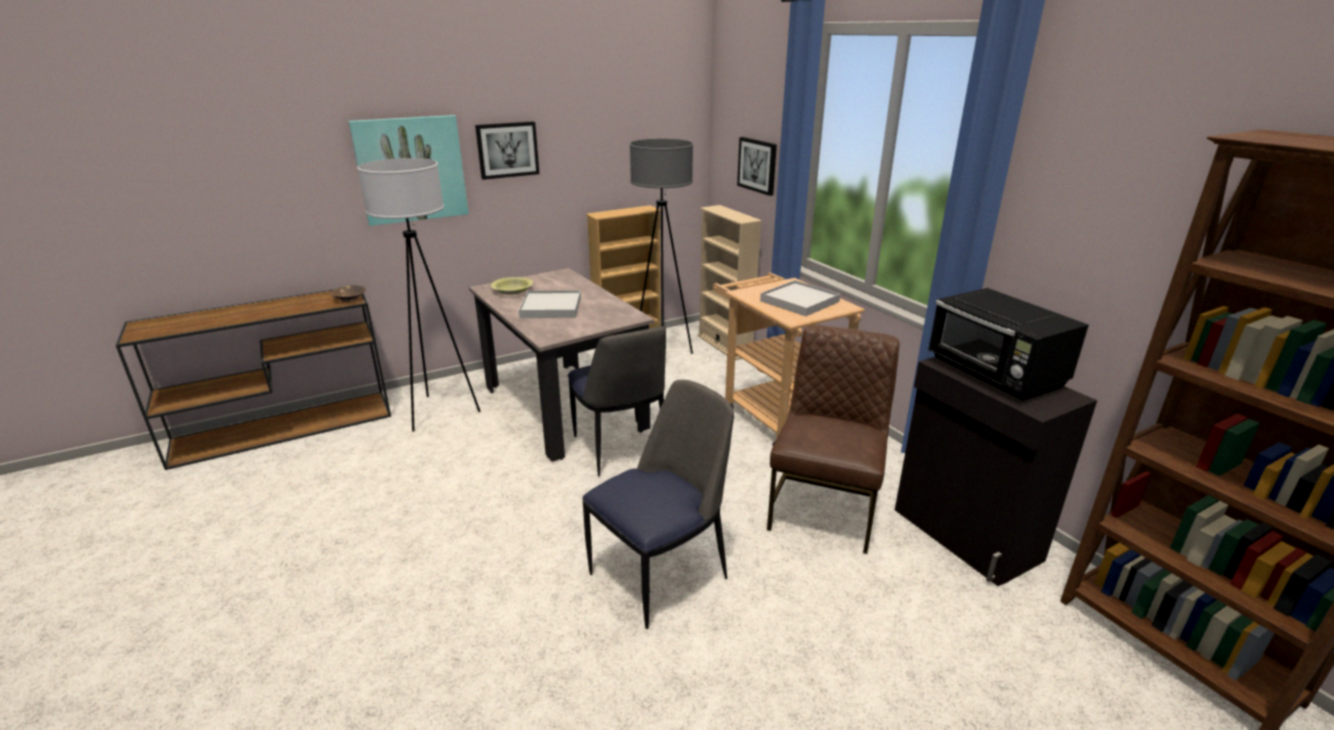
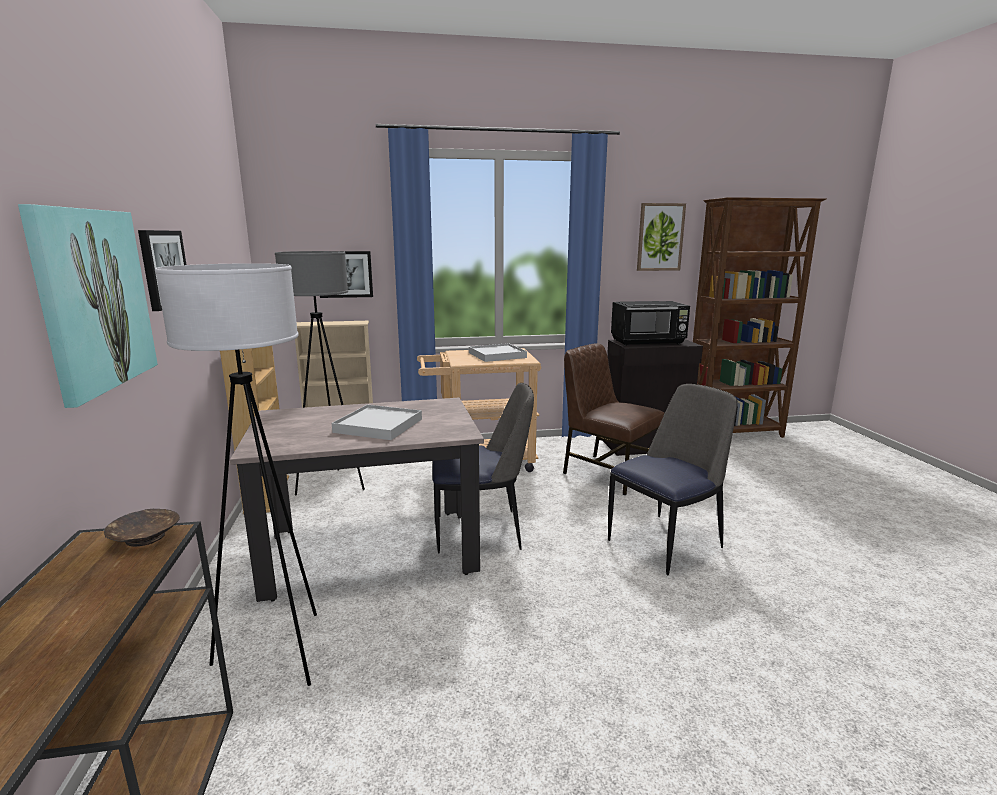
camera: 70 degrees left, 10 degrees down
(512, 291) = (294, 438): yellow bowl -> none
(661, 573) = (666, 542): chair -> chair turned 75 degrees clockwise
(1138, 195) = (660, 237): none -> picture

